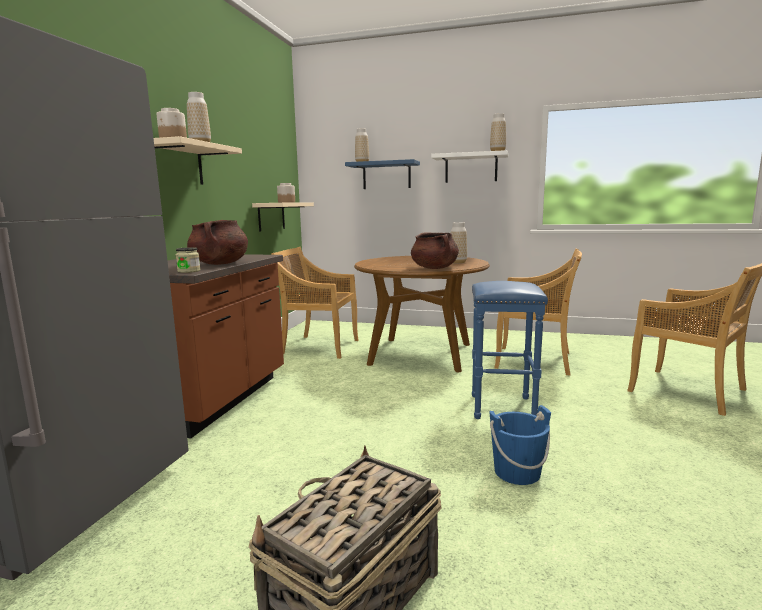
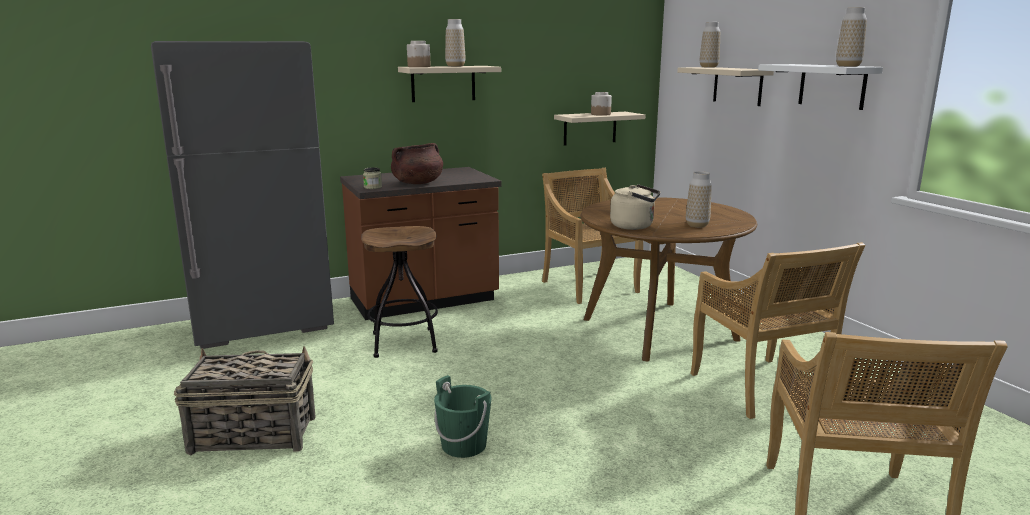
camera: 50 degrees right, 5 degrees up
(280, 435) = (404, 342): none -> brown stool
(386, 175) = (737, 86): blue shelf -> beige shelf
(434, 268) = (634, 226): brown cooking pot -> beige kettle
(504, 408) = (588, 406): blue stool -> none
(517, 472) = (464, 445): blue bucket -> green bucket

